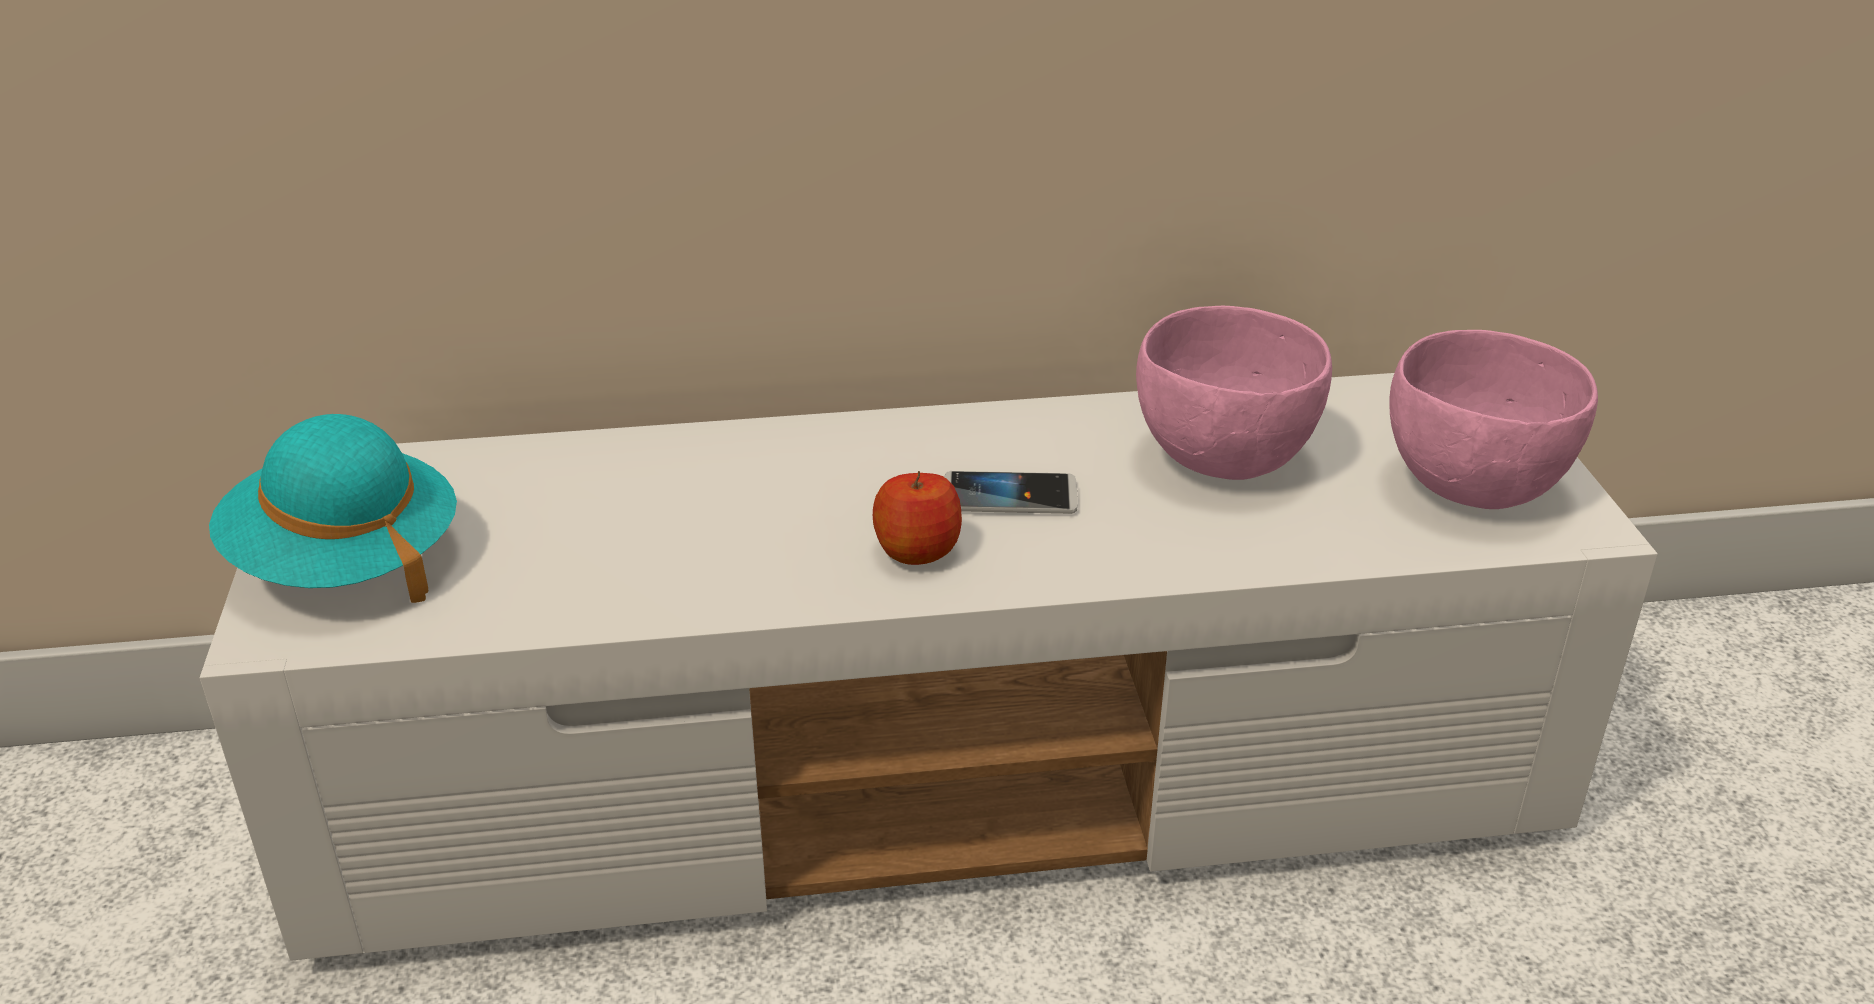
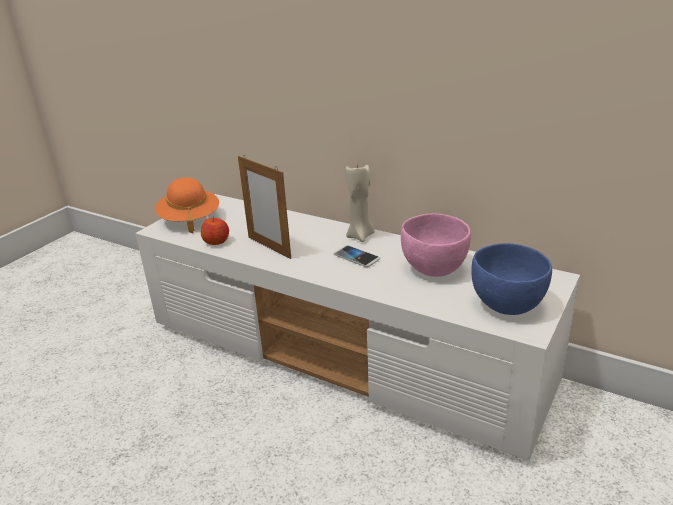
camera: 40 degrees right, 5 degrees down
(346, 561) = (189, 219): turquoise hat -> orange hat
(738, 556) = (269, 247): none -> picture frame
(917, 549) = (313, 261): apple -> apple (217, 241)
(940, 434) = (360, 236): none -> beige candle
(1470, 486) = (506, 305): pink bowl -> blue bowl

